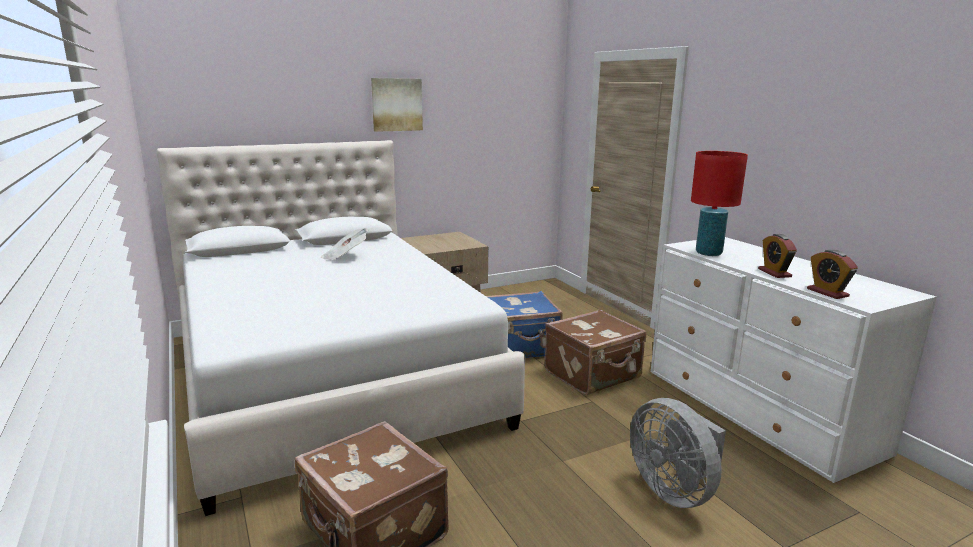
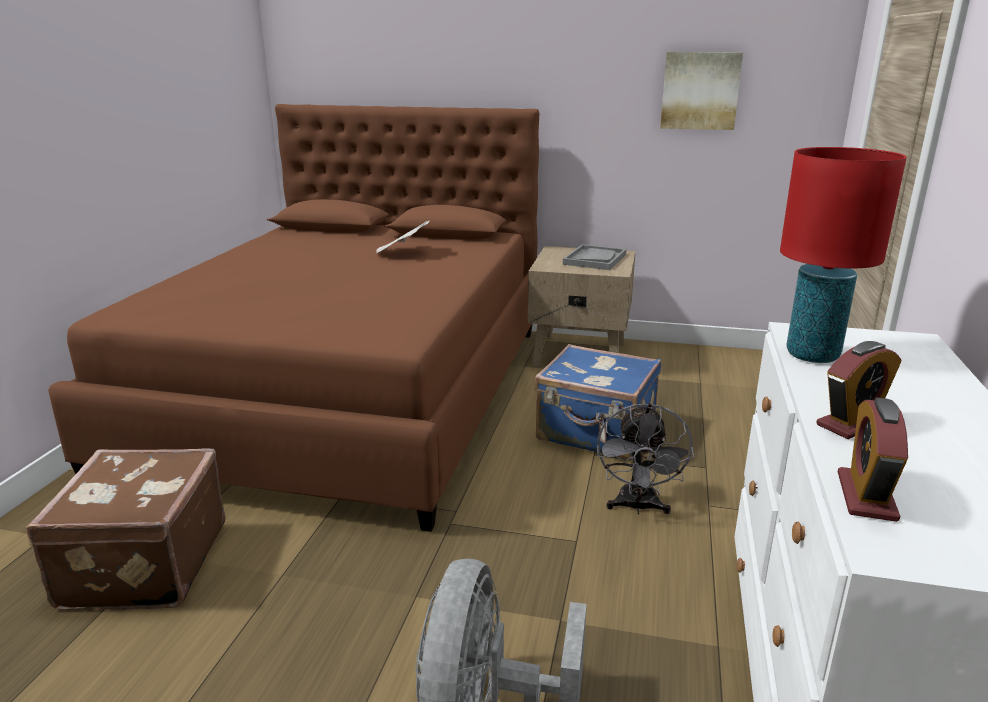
camera: 40 degrees right, 5 degrees up
(330, 377) = (350, 393): white bed -> brown bed
(396, 104) = (556, 58): picture -> picture (700, 91)
(448, 240) = (594, 259): none -> grey tray
(593, 375) = (637, 507): brown suitcase -> grey fan
(774, 273) = (852, 424): alarm clock -> alarm clock turned 150 degrees counterclockwise

